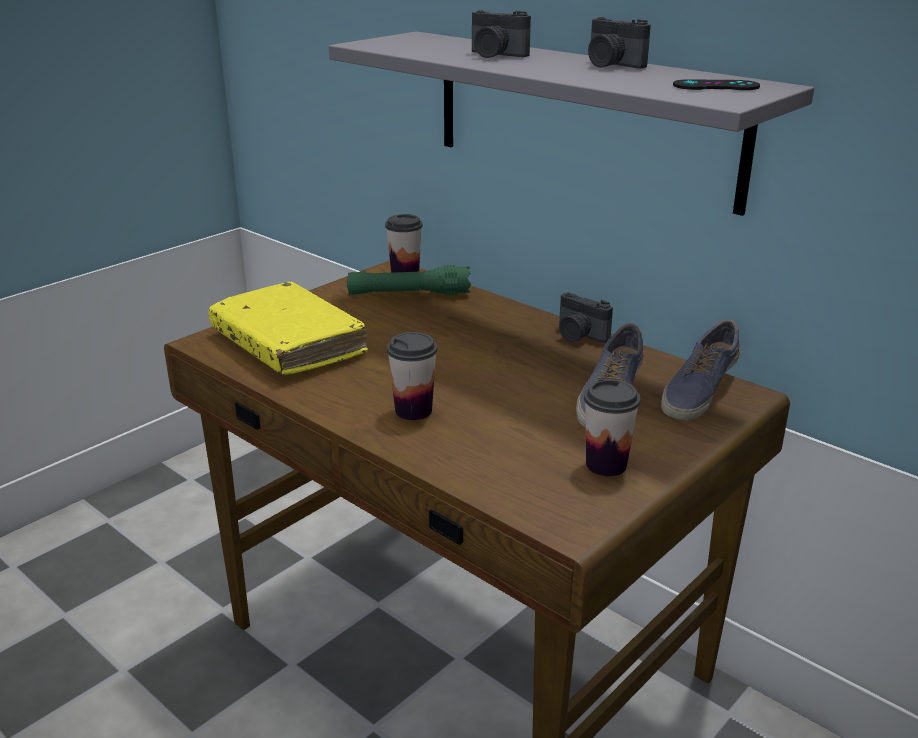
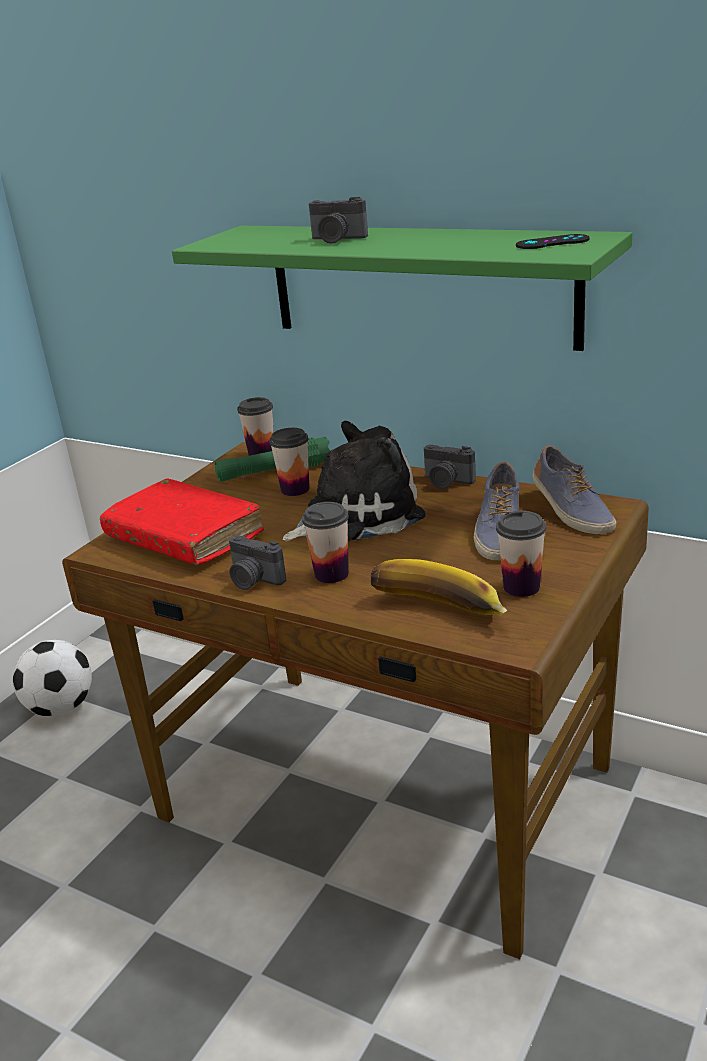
camera: 10 degrees left, 0 degrees up
(186, 492) = (61, 707): none -> football
(288, 344) = (184, 537): yellow book -> red book
(420, 316) = (295, 489): none -> cup
(470, 353) = (357, 514): none -> plush toy
(501, 474) = (436, 613): none -> banana
(582, 117) = (419, 284): grey shelf -> green shelf
(611, 65) = (447, 235): camera -> camera (254, 580)
(698, 391) = (570, 511): shoe -> shoe turned 45 degrees counterclockwise

